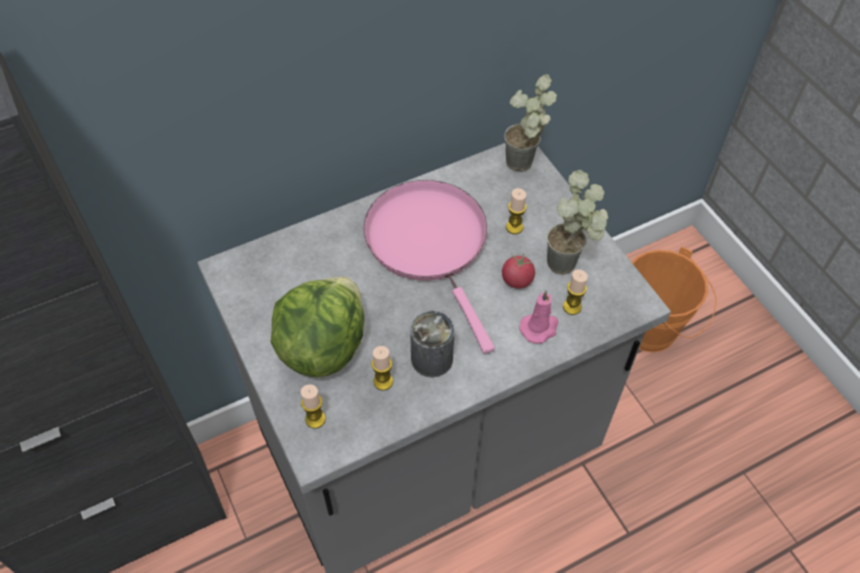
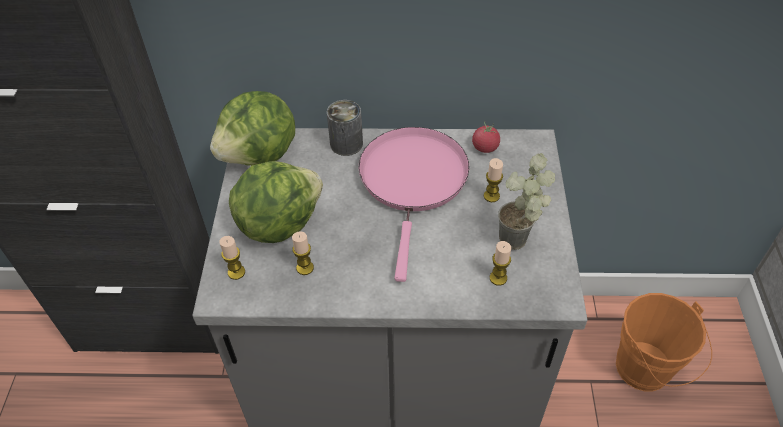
camera: 30 degrees right, 5 degrees down
(249, 281) = (260, 155): none -> lettuce
(432, 358) = (354, 267): can -> can (346, 144)
(517, 280) = (465, 237): tomato -> tomato (485, 147)
(524, 168) = (532, 154): potted plant -> none
(540, 328) = (459, 282): pink candle -> none

